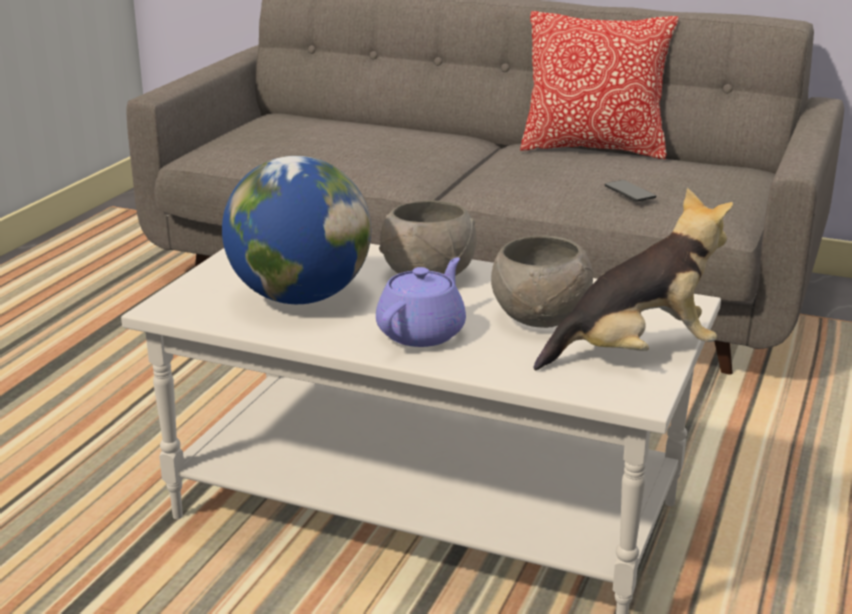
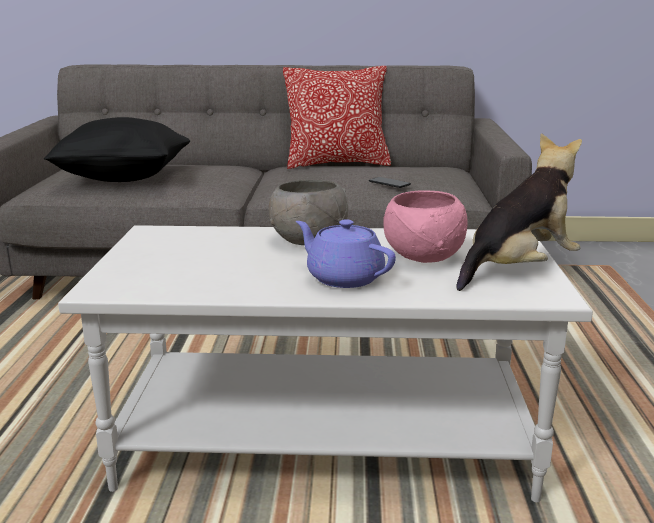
camera: 20 degrees left, 5 degrees down
(300, 297) = (216, 267): globe -> none
(306, 146) = (123, 179): none -> black pillow
(422, 332) = (343, 278): purple teapot -> purple teapot turned 60 degrees counterclockwise
(540, 317) = (423, 256): grey bowl -> pink bowl

